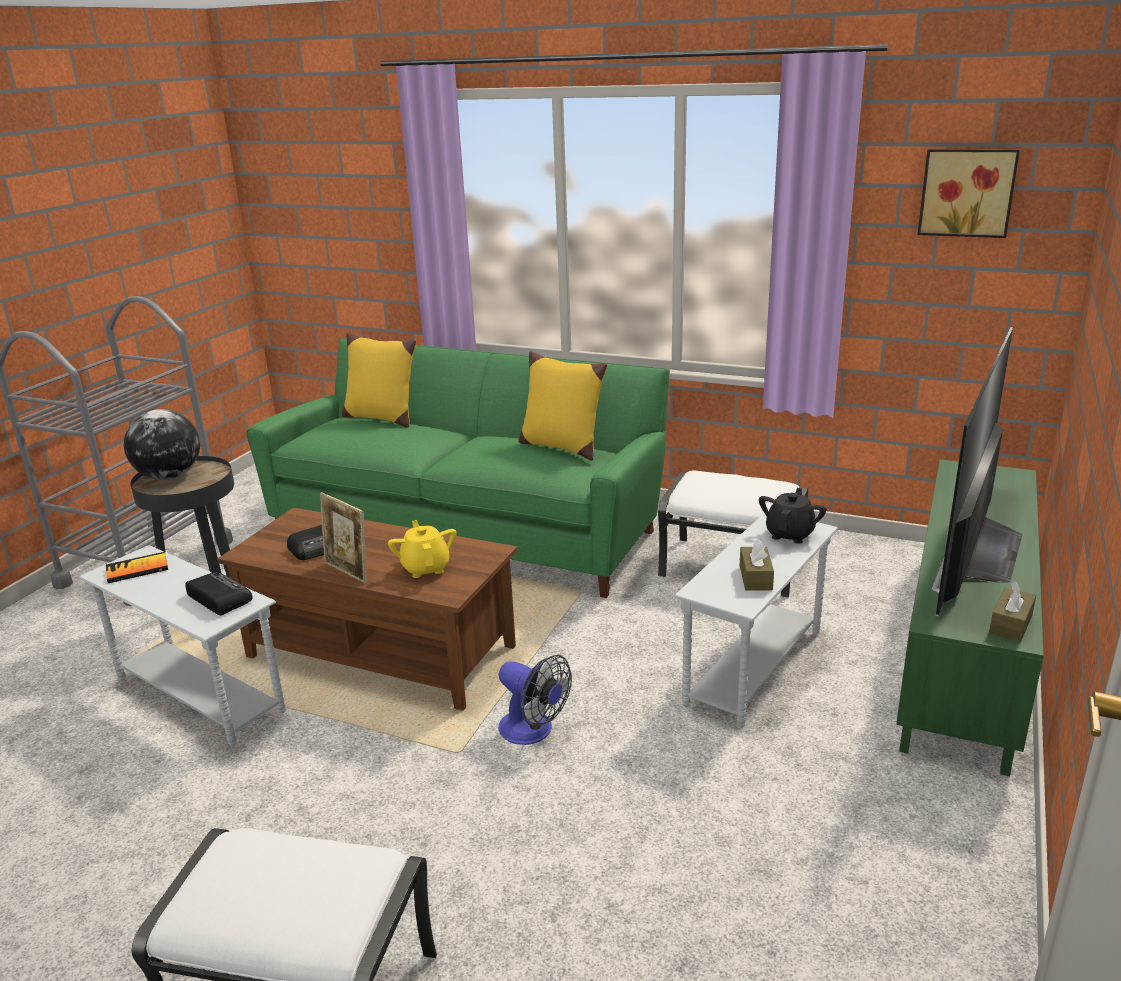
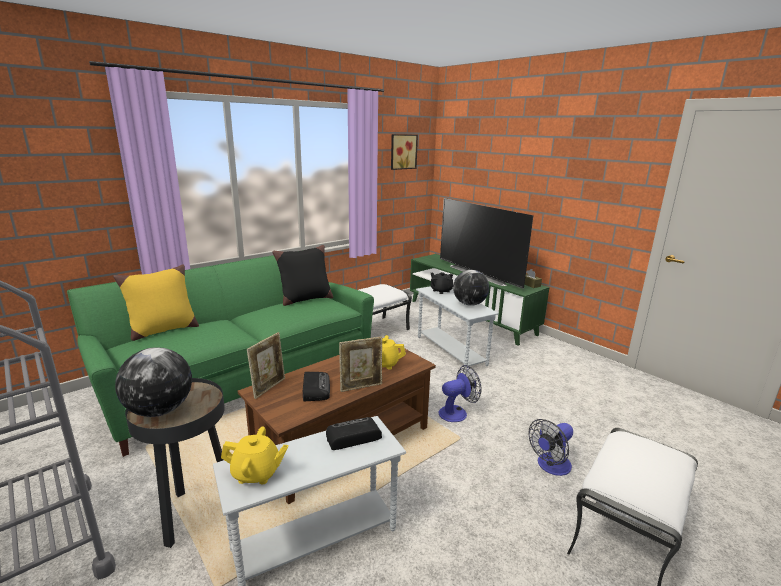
camera: 65 degrees left, 5 degrees down
(137, 569) = (256, 473): book -> yellow teapot
(309, 520) = (269, 387): none -> picture frame
(442, 876) = (550, 466): none -> fan
(561, 446) = (305, 299): yellow pillow -> black pillow
(755, 577) = (469, 304): brown tissue box -> globe

